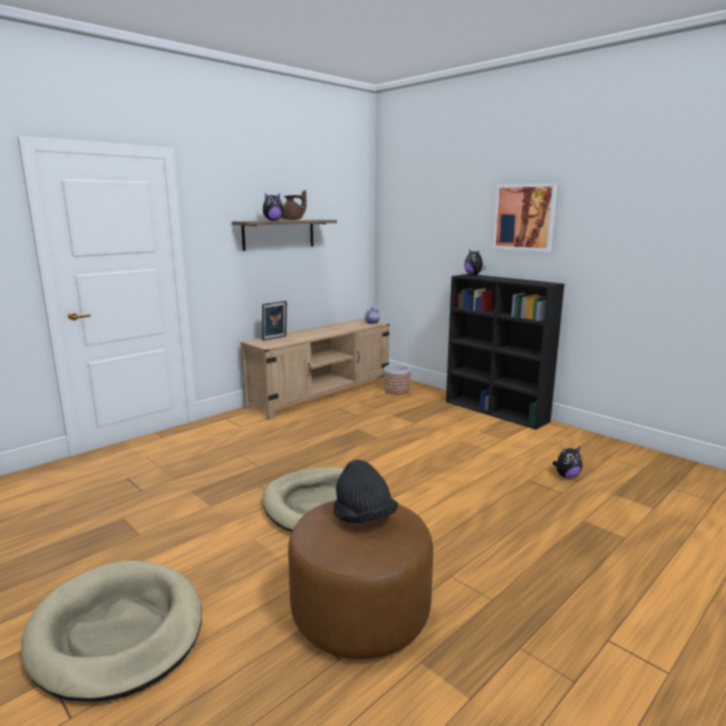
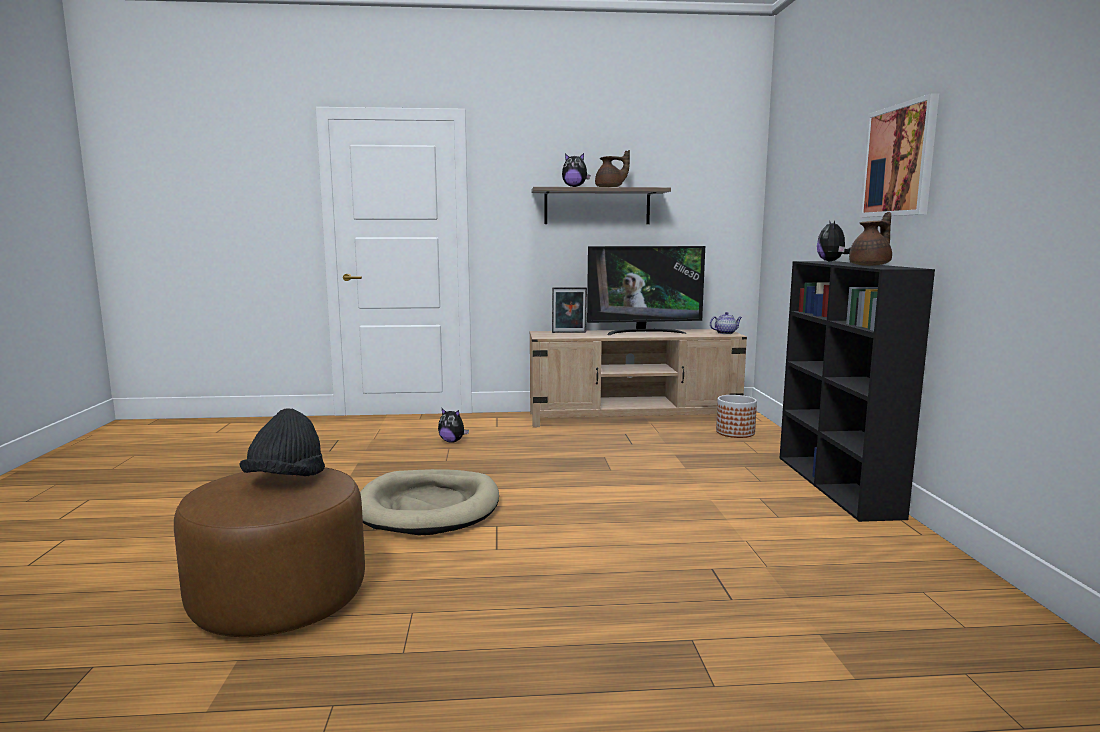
camera: 40 degrees right, 5 degrees down
(117, 632) = (136, 532): beige dog bed -> none
(323, 330) = (643, 332): none -> television
(521, 280) = (871, 265): none -> brown teapot
(566, 476) = (784, 585): plush toy -> plush toy (452, 441)

